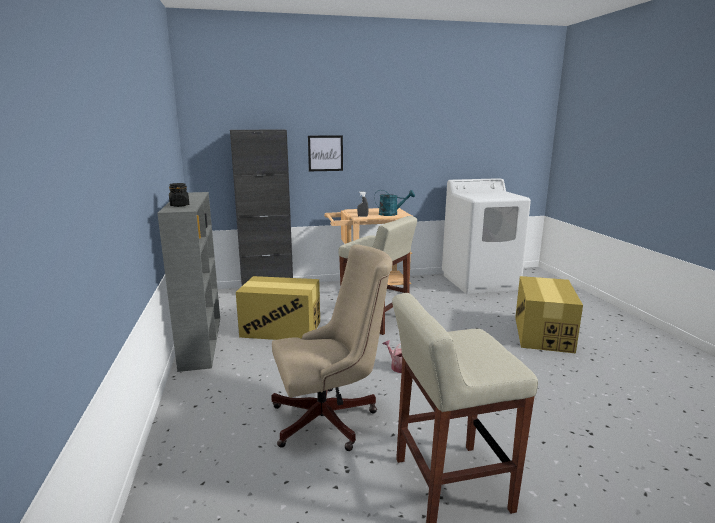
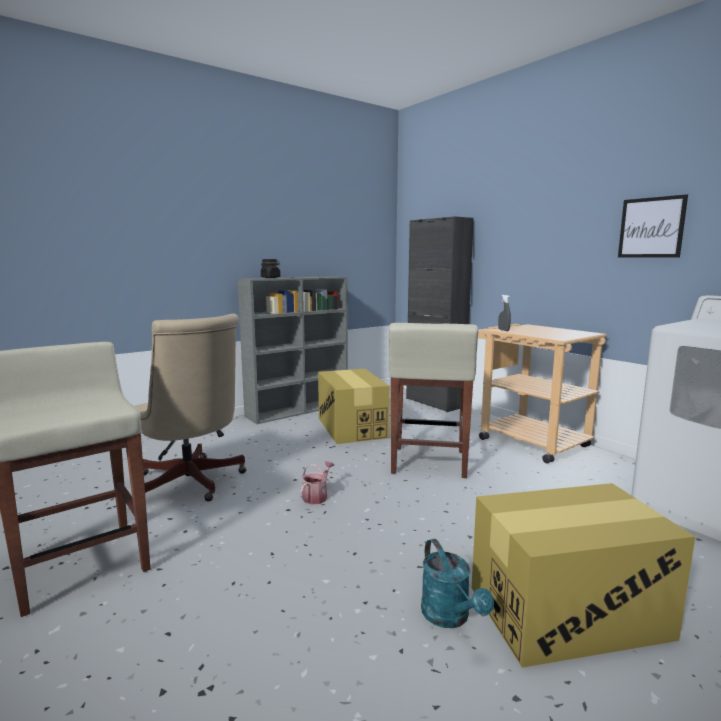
camera: 65 degrees right, 5 degrees down
(325, 153) = (514, 246): picture -> picture (651, 227)
(392, 214) = (548, 335): turquoise watering can -> turquoise watering can (450, 617)

